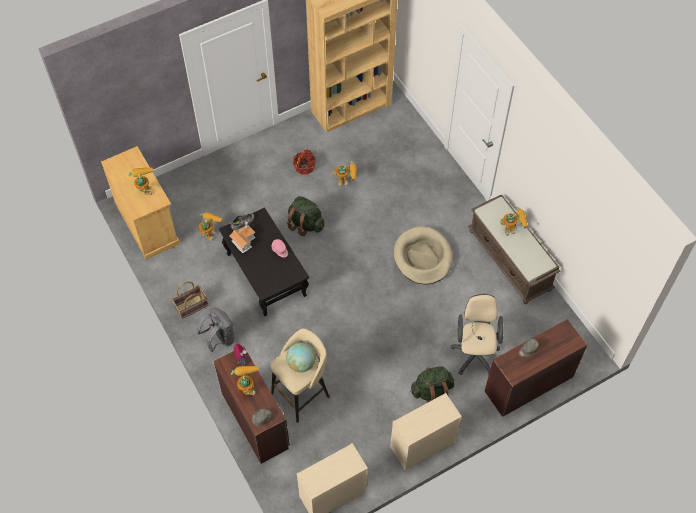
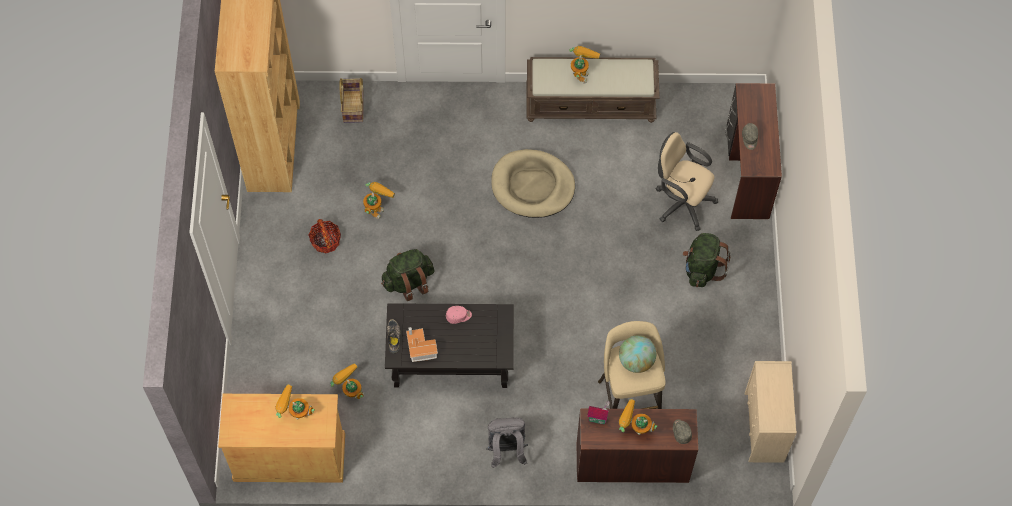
camera: 60 degrees left, 5 degrees up
(191, 307) = (443, 461): basket -> basket (354, 106)
(422, 445) = (757, 311): beige dresser -> none

